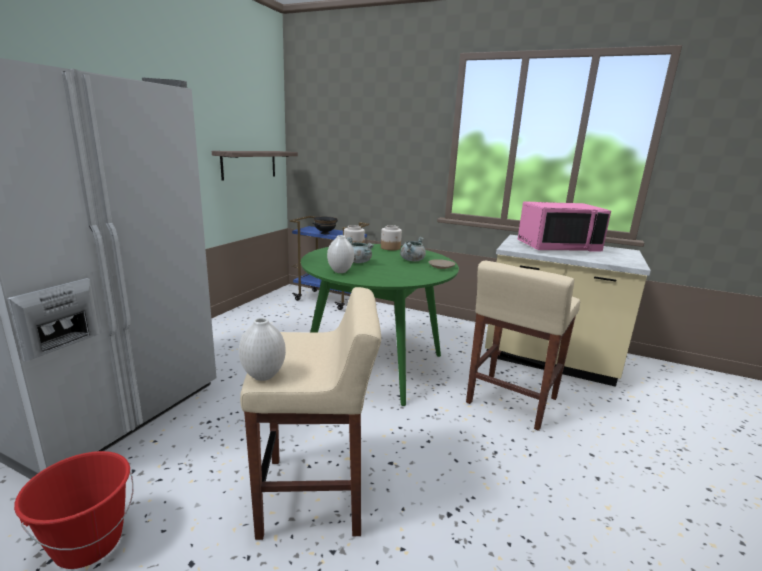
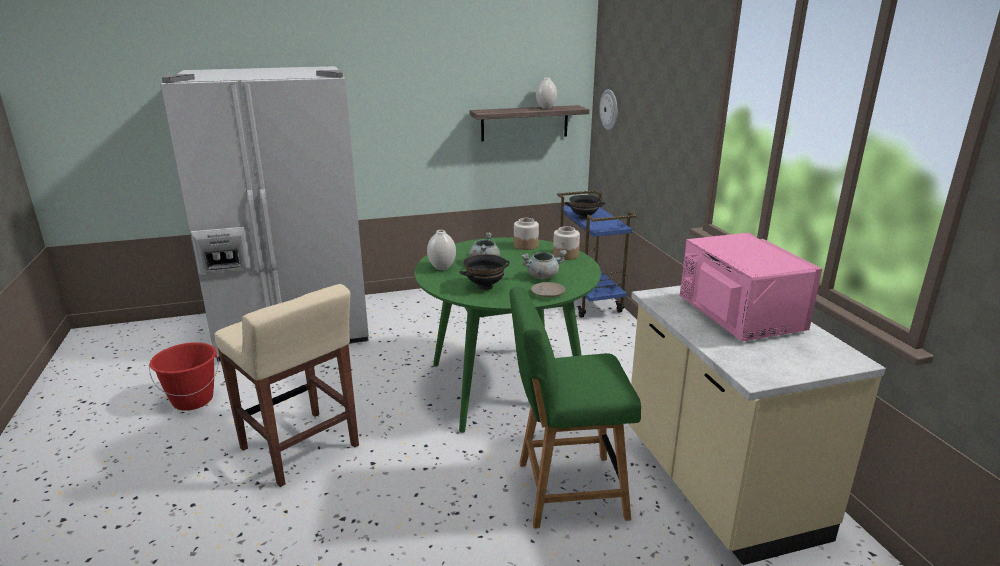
camera: 50 degrees right, 5 degrees up
(263, 376) = (234, 328): white vase -> white vase (546, 108)
(314, 152) = (609, 109): none -> wall clock
(400, 273) = (485, 286): none -> black bowl
(511, 401) = (565, 490): beige stool -> green chair
(557, 247) = (737, 315): pink microwave -> pink microwave turned 150 degrees counterclockwise

